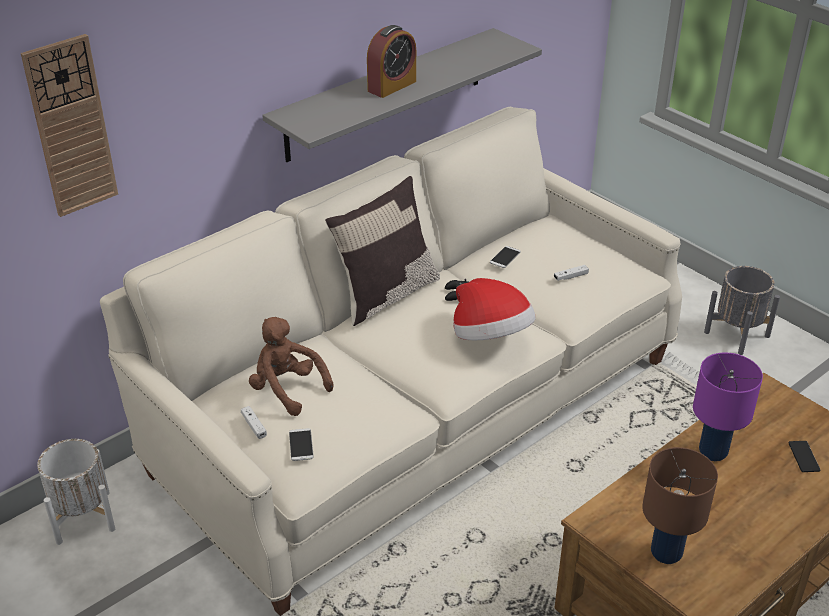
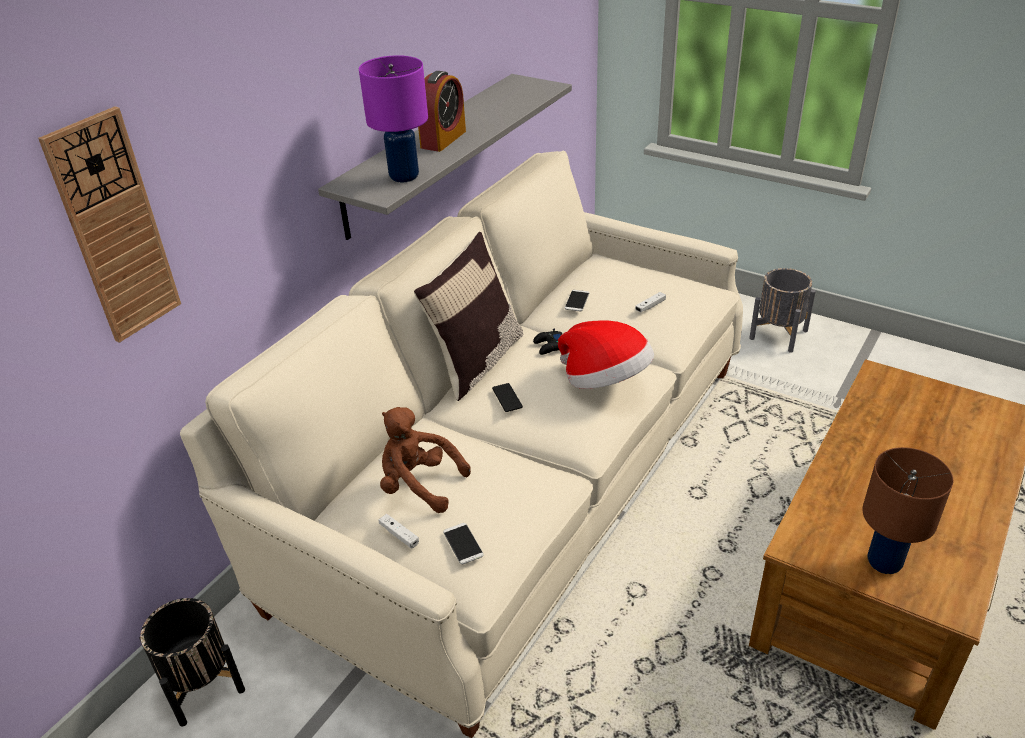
camera: 15 degrees left, 0 degrees up
(83, 517) = (201, 685): white planter -> black planter
(711, 452) = (865, 447): purple table lamp -> purple table lamp (402, 177)
(803, 457) = (949, 431): phone -> phone (507, 398)

